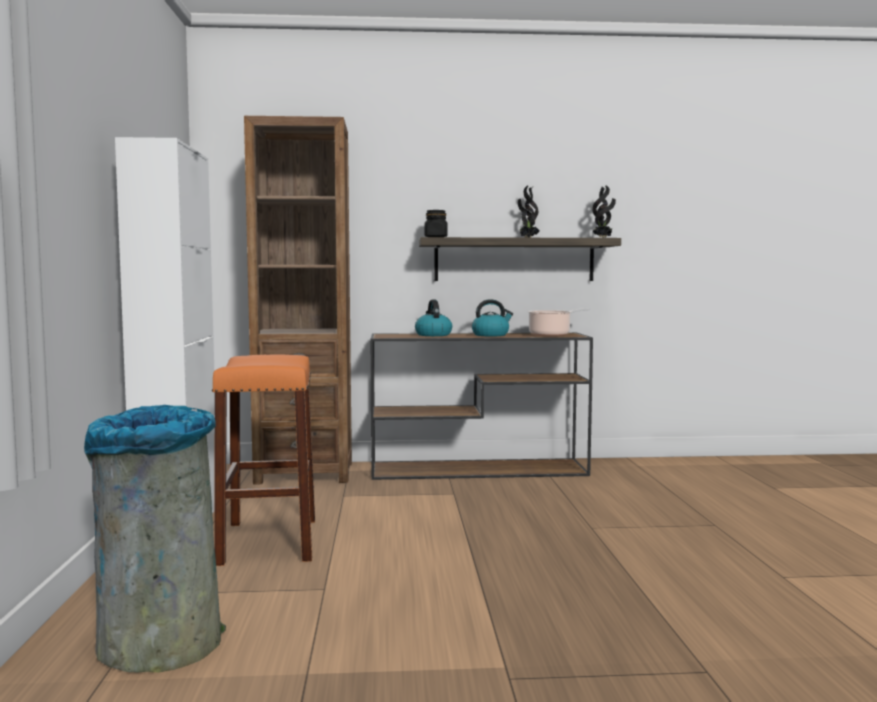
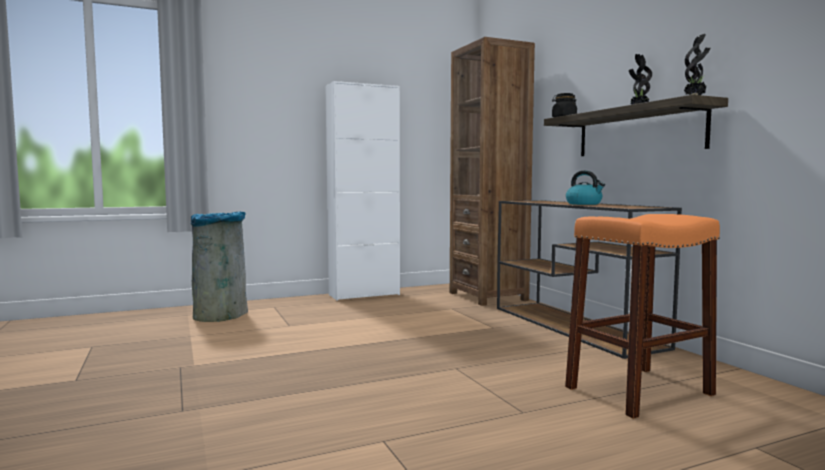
camera: 70 degrees right, 0 degrees up
(269, 541) = (353, 309): orange stool -> orange stool (639, 391)
(433, 335) = (554, 202): kettle -> none
(552, 335) = (622, 206): cooking pot -> none

